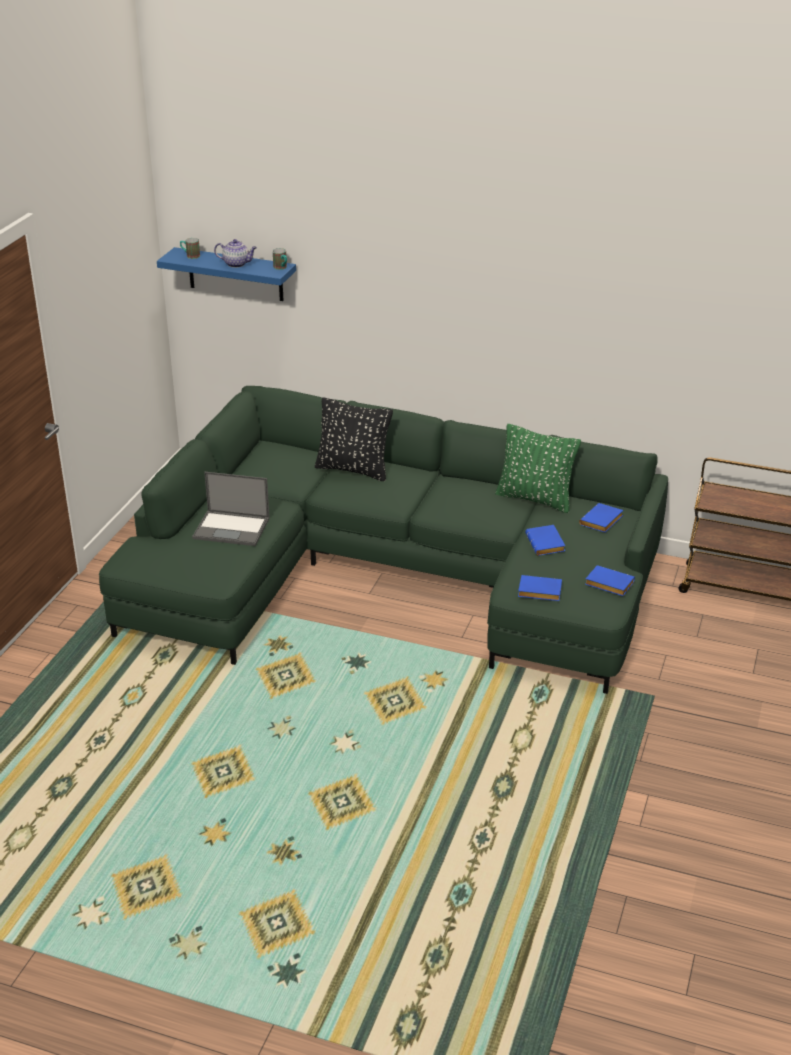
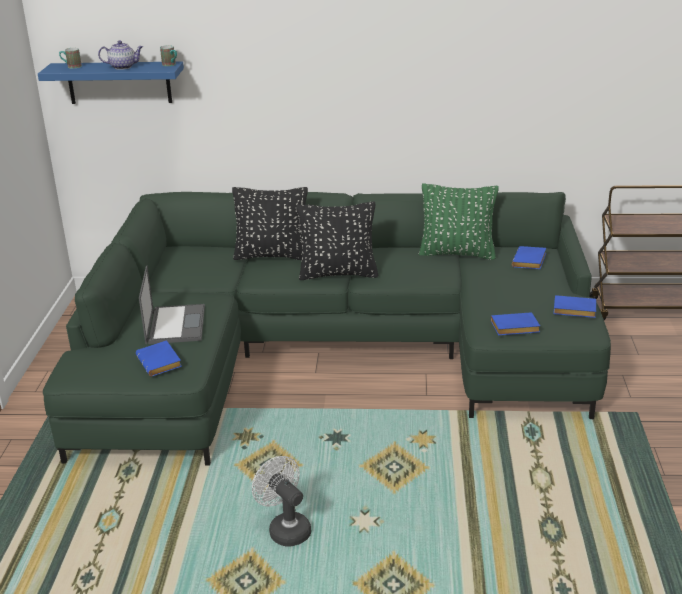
camera: 15 degrees left, 5 degrees down
(232, 528) = (175, 324): laptop -> laptop turned 90 degrees counterclockwise
(275, 735) = (285, 529): none -> white fan
(406, 501) = (338, 274): none -> black pillow
(546, 544) = (493, 288): blue book -> blue book (161, 363)

